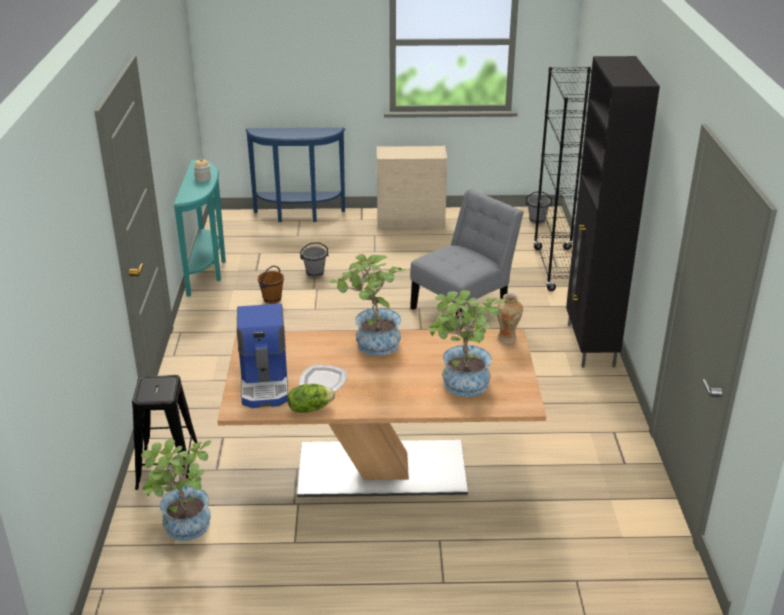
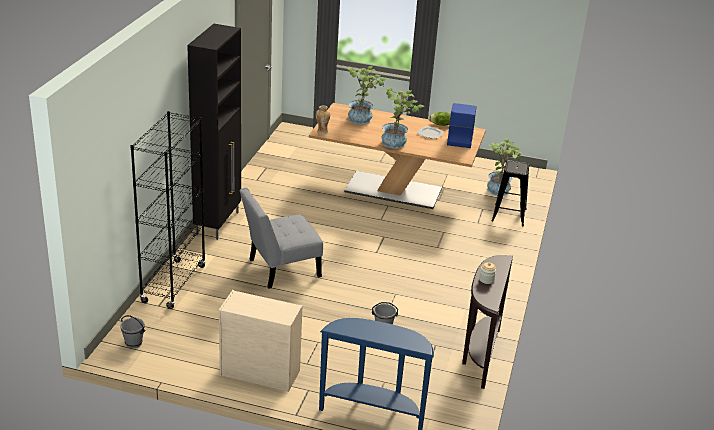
camera: 165 degrees left, 0 degrees up
(208, 270) = (479, 355): turquoise console table -> brown console table
(272, 299) = (427, 310): brown bucket -> none

